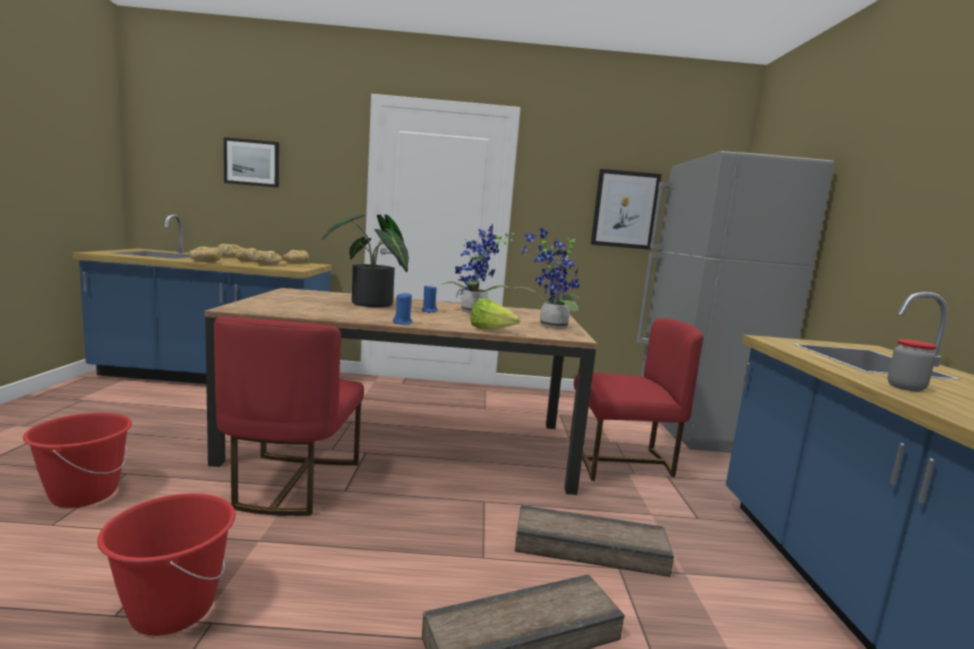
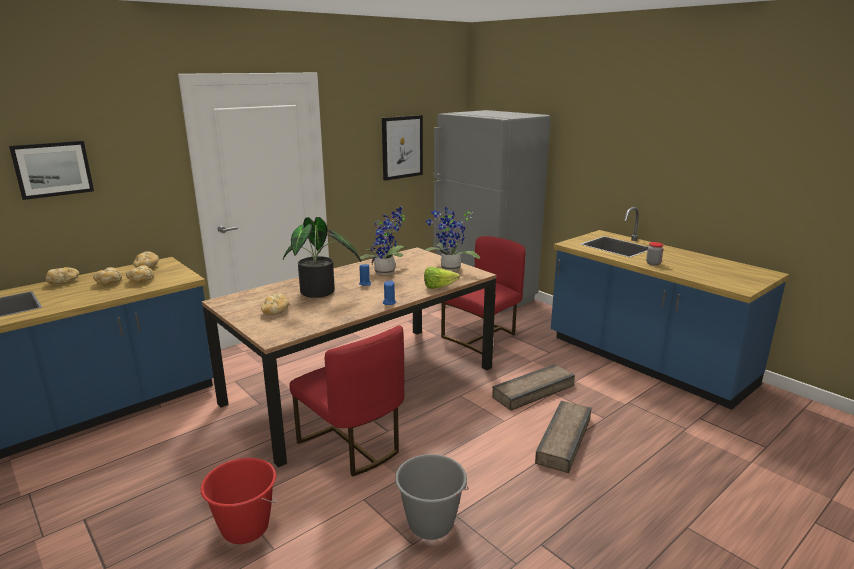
camera: 40 degrees left, 10 degrees up
(172, 609) = (430, 524): red bucket -> grey bucket
(205, 261) = (86, 300): bread -> bread (275, 312)

